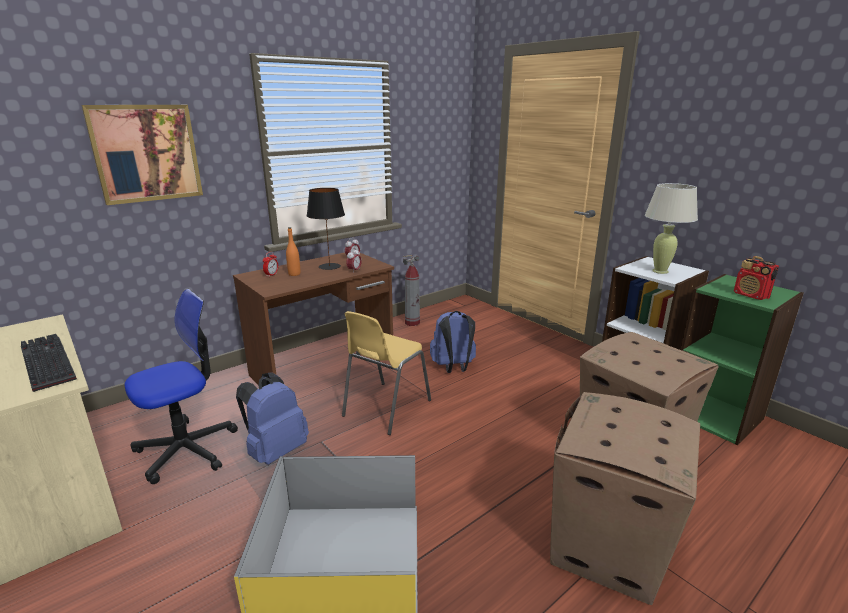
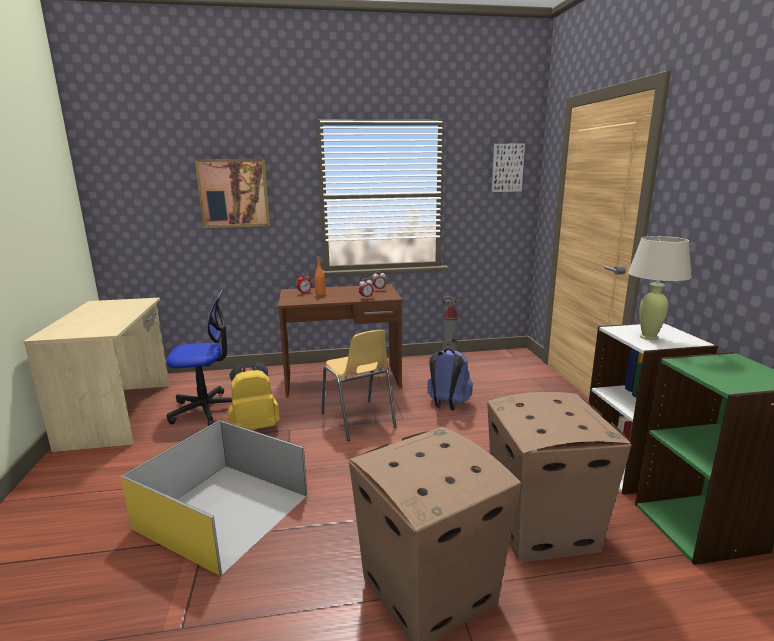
camera: 30 degrees right, 5 degrees down
(44, 363) = (115, 320): keyboard -> none
(275, 451) = (255, 427): blue backpack -> yellow backpack
(329, 266) = (353, 292): black table lamp -> none
(385, 408) = (358, 420): yellow chair -> yellow chair turned 90 degrees counterclockwise
(445, 115) = (507, 168): none -> picture
(751, 295) = (725, 376): radio -> none

